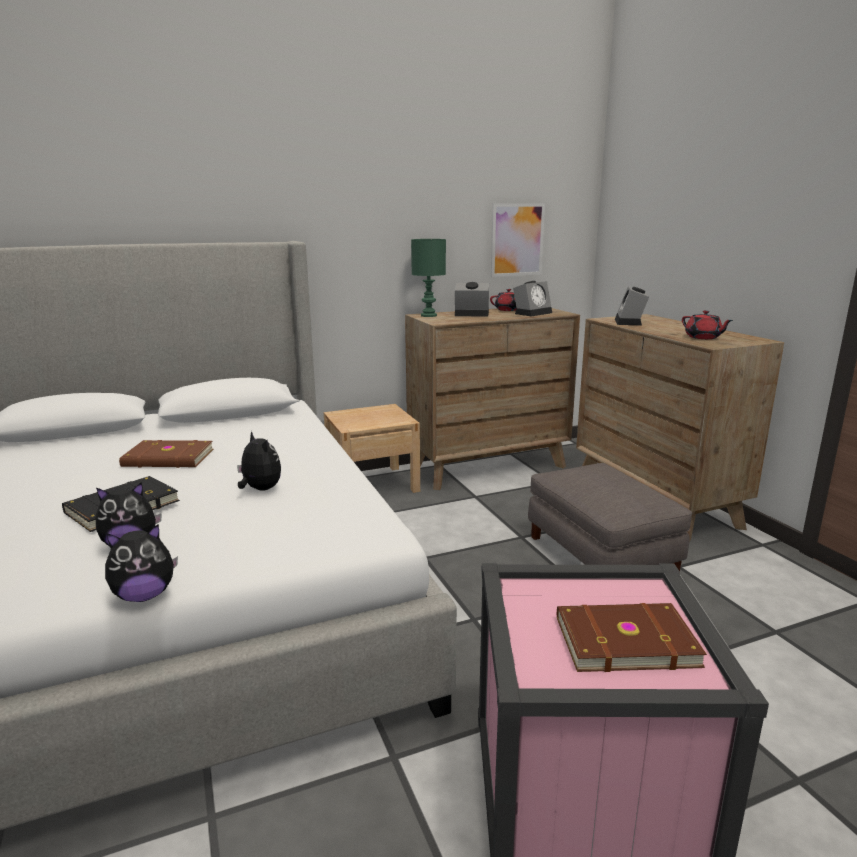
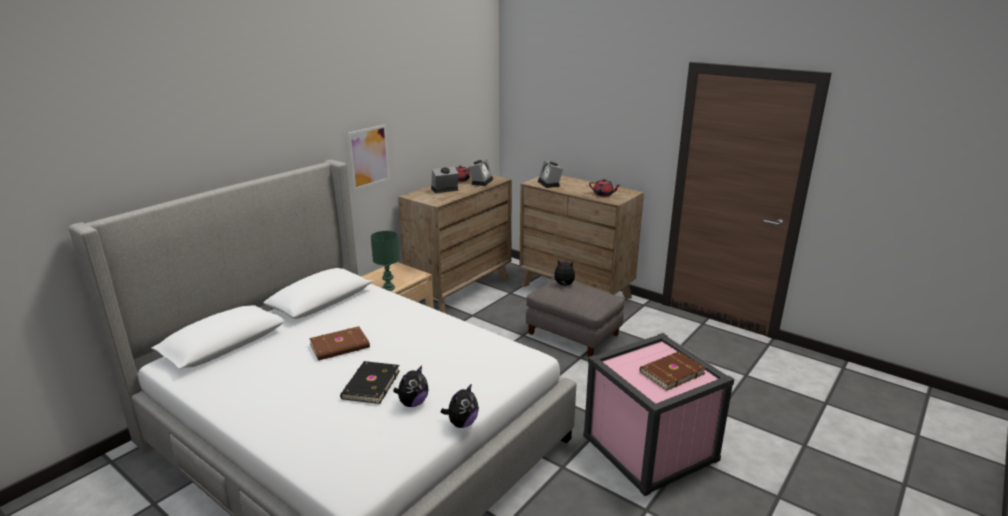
camera: 30 degrees left, 5 degrees up
(260, 489) = (432, 350): plush toy -> plush toy (563, 285)
(429, 315) = (418, 195): green table lamp -> green table lamp (389, 288)
(517, 240) = (457, 128): picture -> picture (369, 157)

